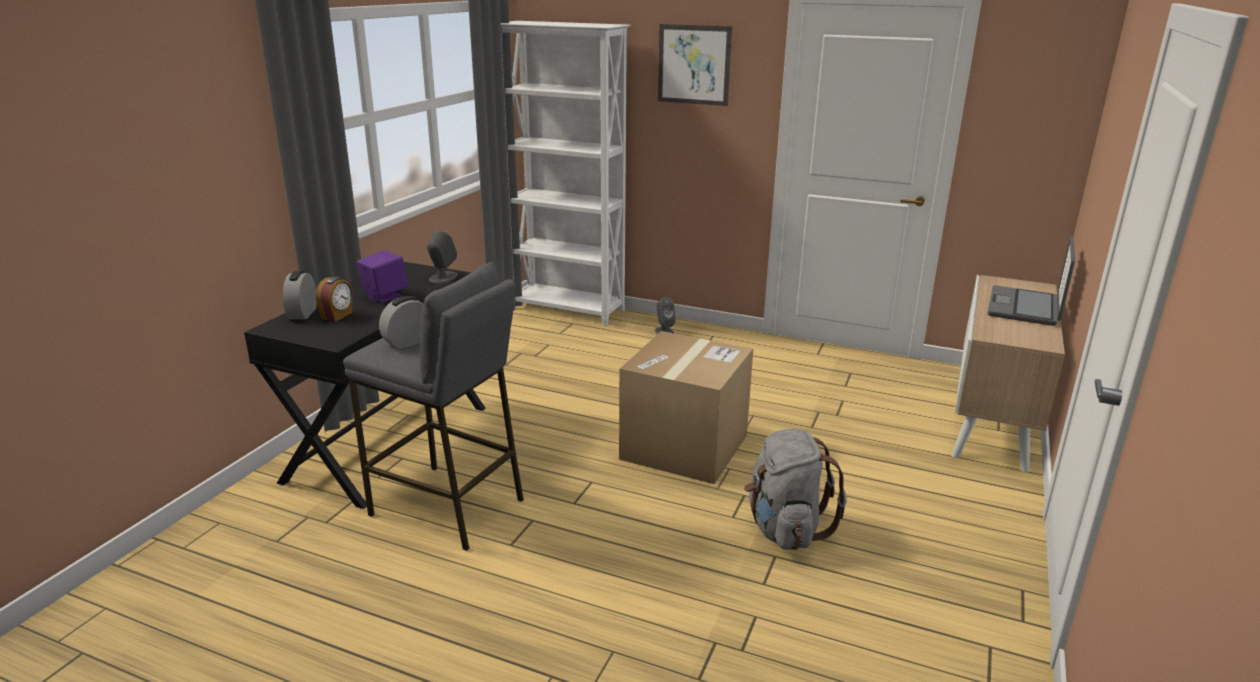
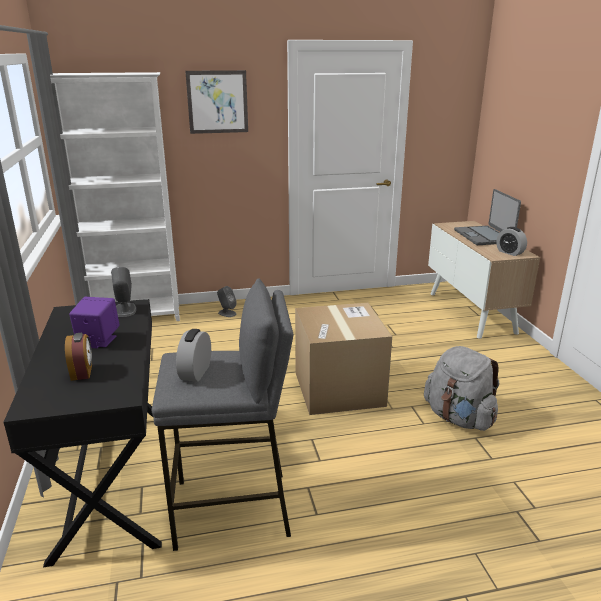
camera: 35 degrees left, 0 degrees up
(303, 313) = (41, 382): alarm clock -> alarm clock (509, 252)

